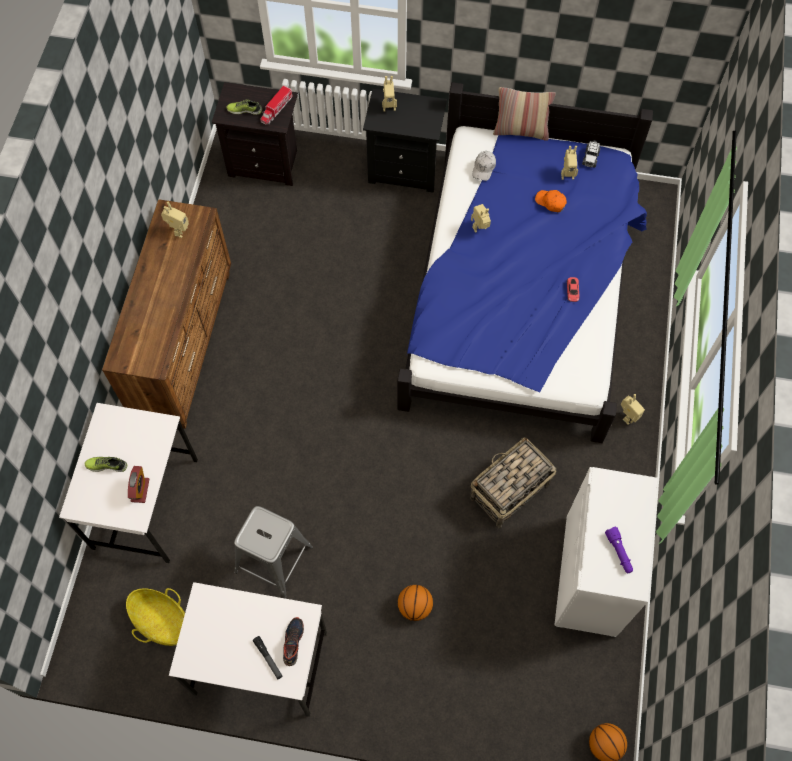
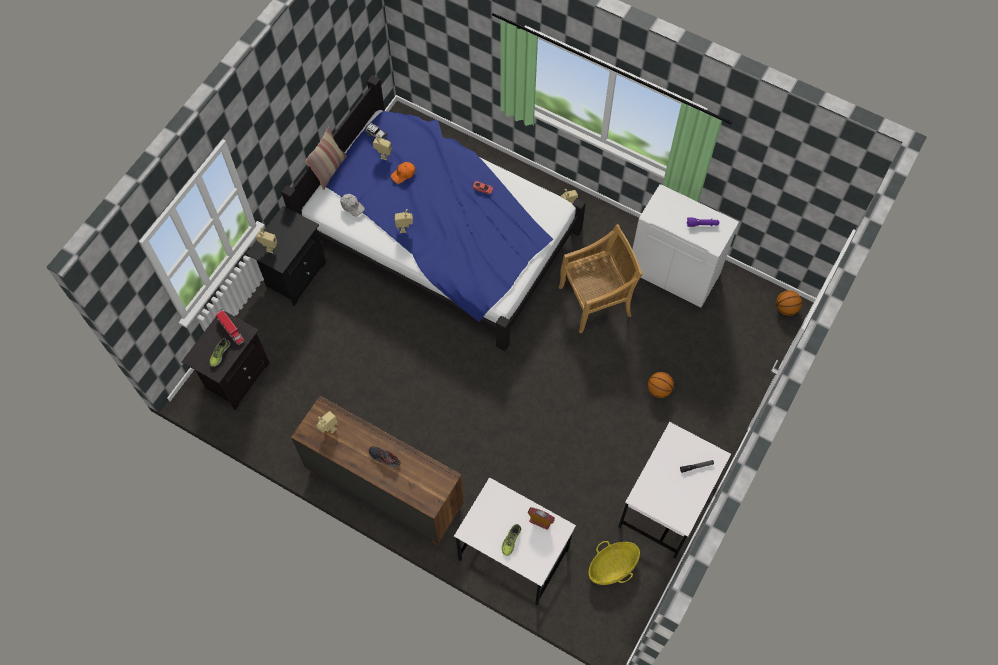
camera: 70 degrees left, 0 degrees up
(273, 559) = (592, 474): grey stool -> none
(293, 642) = (690, 447): shoe -> shoe (384, 458)
(508, 491) = (596, 300): basket -> beige chair

